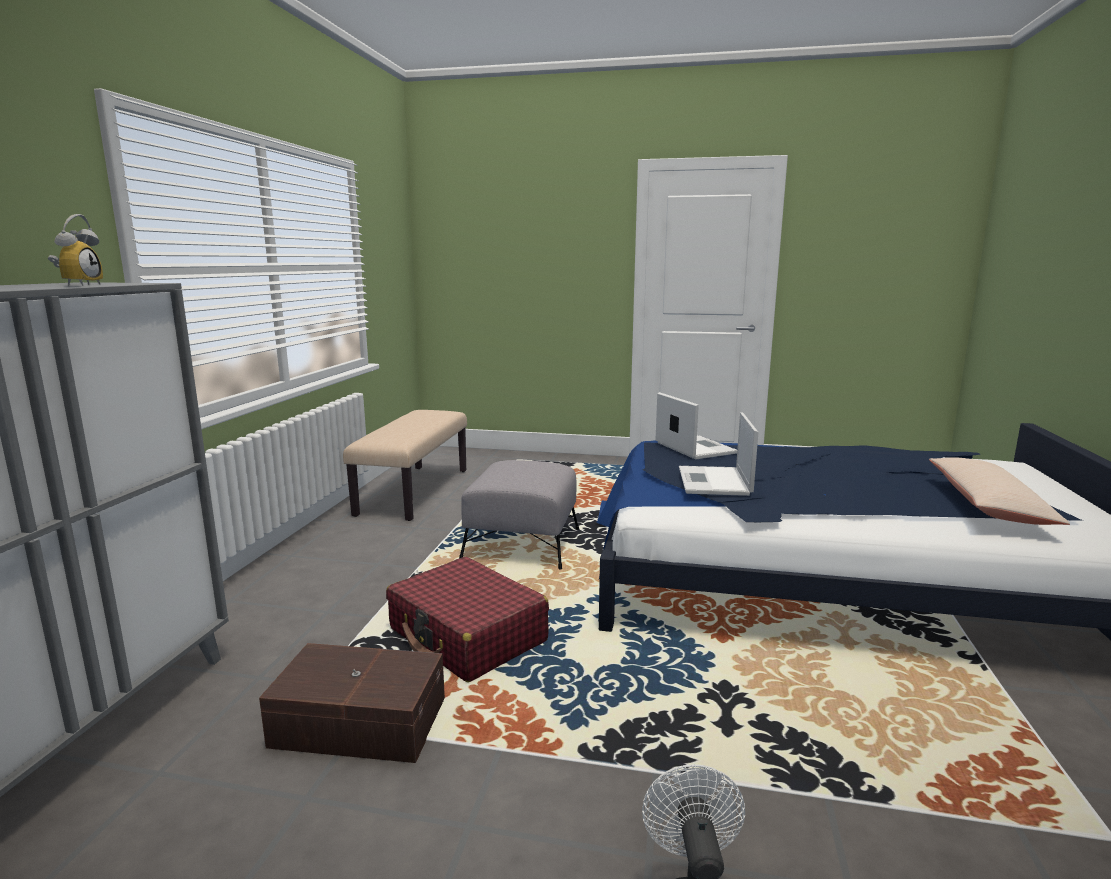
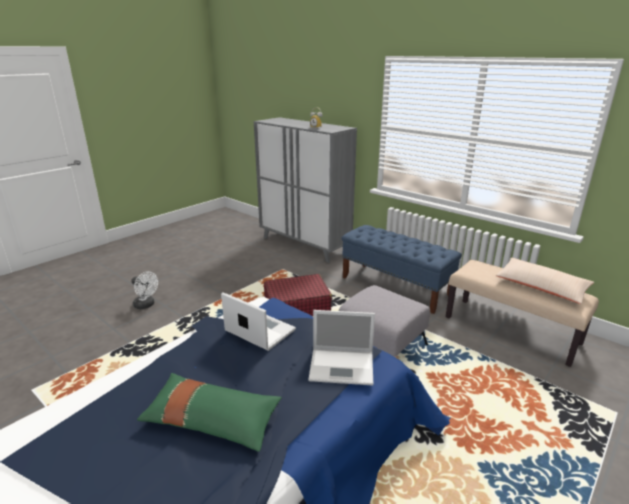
camera: 120 degrees right, 10 degrees up
(328, 564) = (395, 287): none -> blue bench
(359, 721) = (268, 279): brown storage box -> none
(848, 469) = (212, 420): none -> green pillow
(988, 505) = (79, 433): beige pillow -> beige pillow (541, 287)

